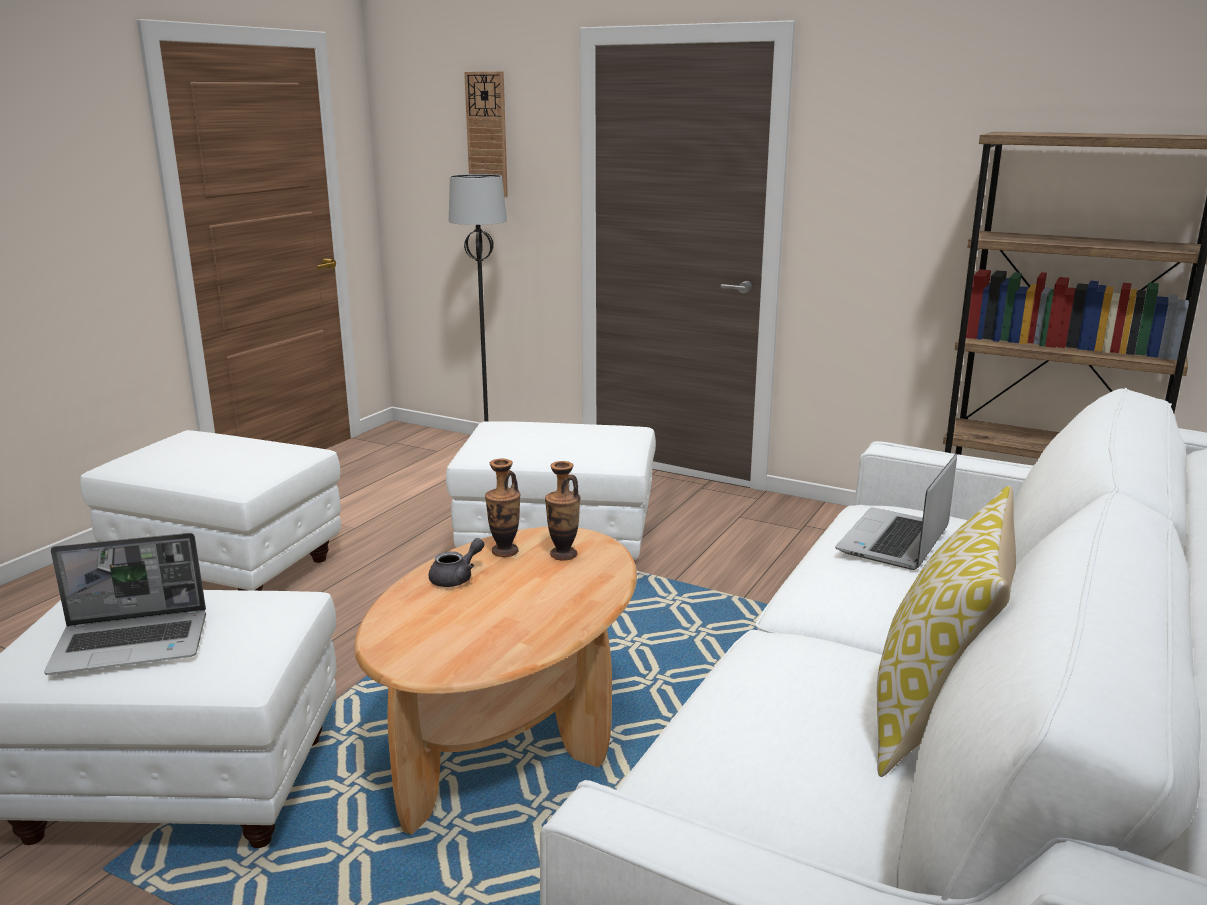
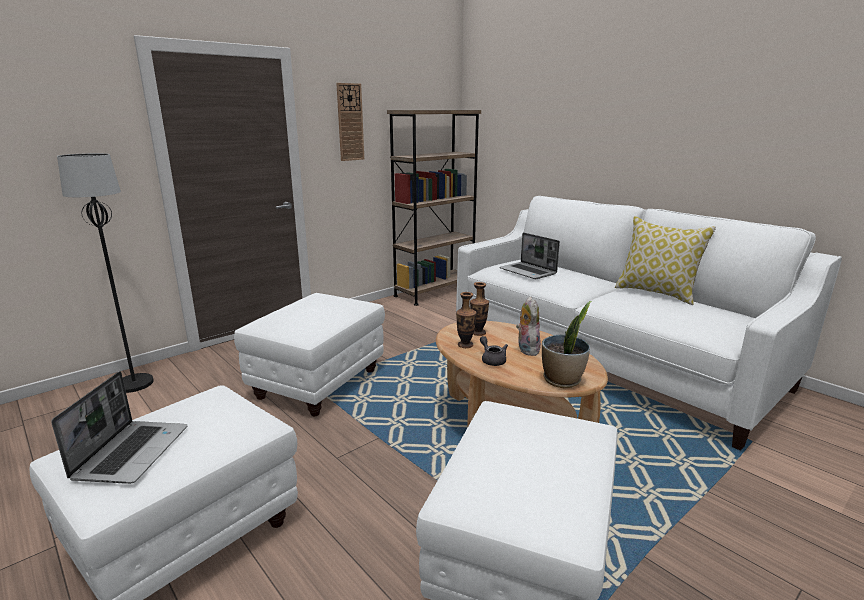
camera: 70 degrees left, 0 degrees up
(133, 644) = (545, 468): laptop -> laptop (132, 452)
(400, 642) = (562, 380): none -> potted plant
(487, 135) = (46, 121): wall clock -> wall clock (350, 122)
(515, 601) = (526, 349): none -> plush toy

